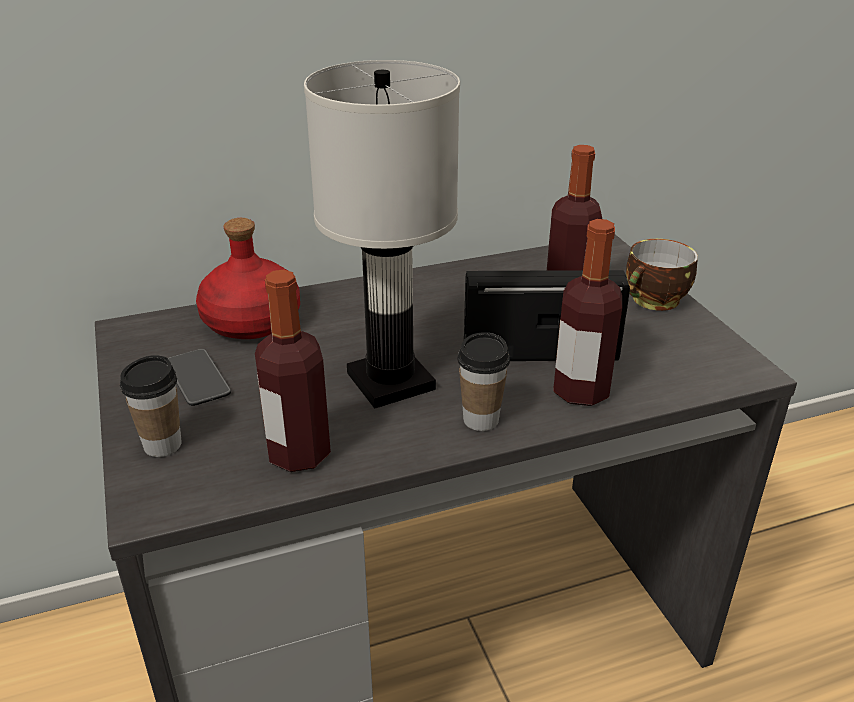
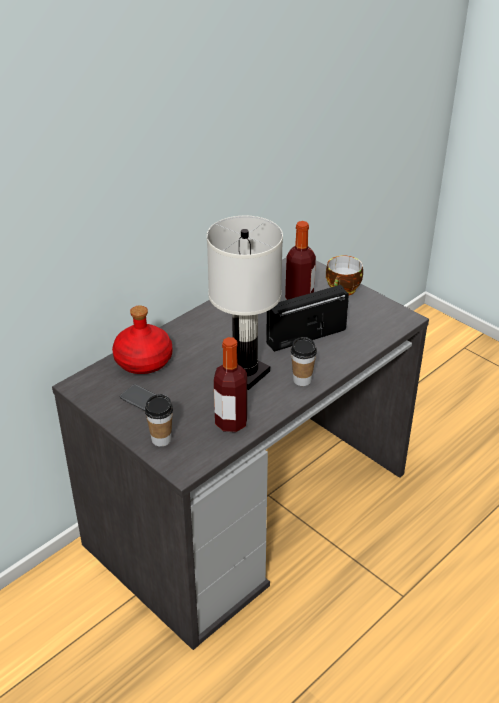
camera: 25 degrees left, 5 degrees up
(580, 391) = (338, 352): bottle -> none

